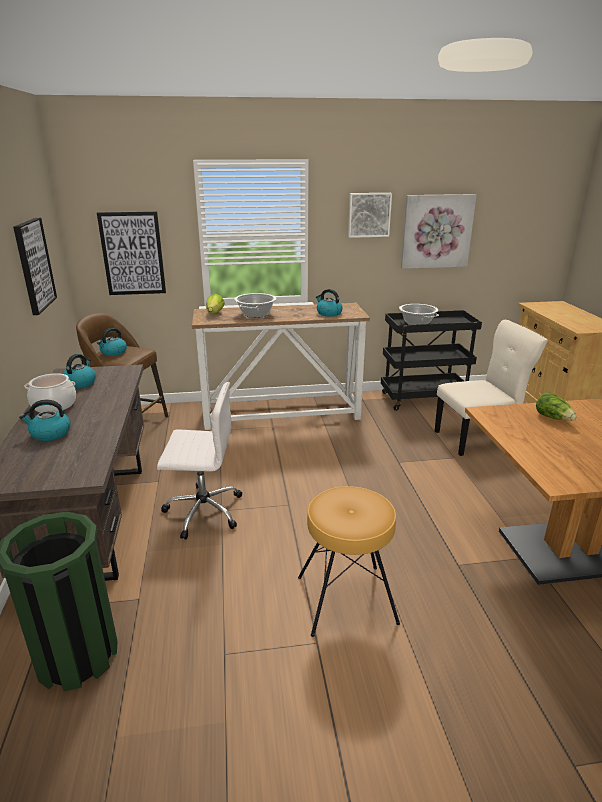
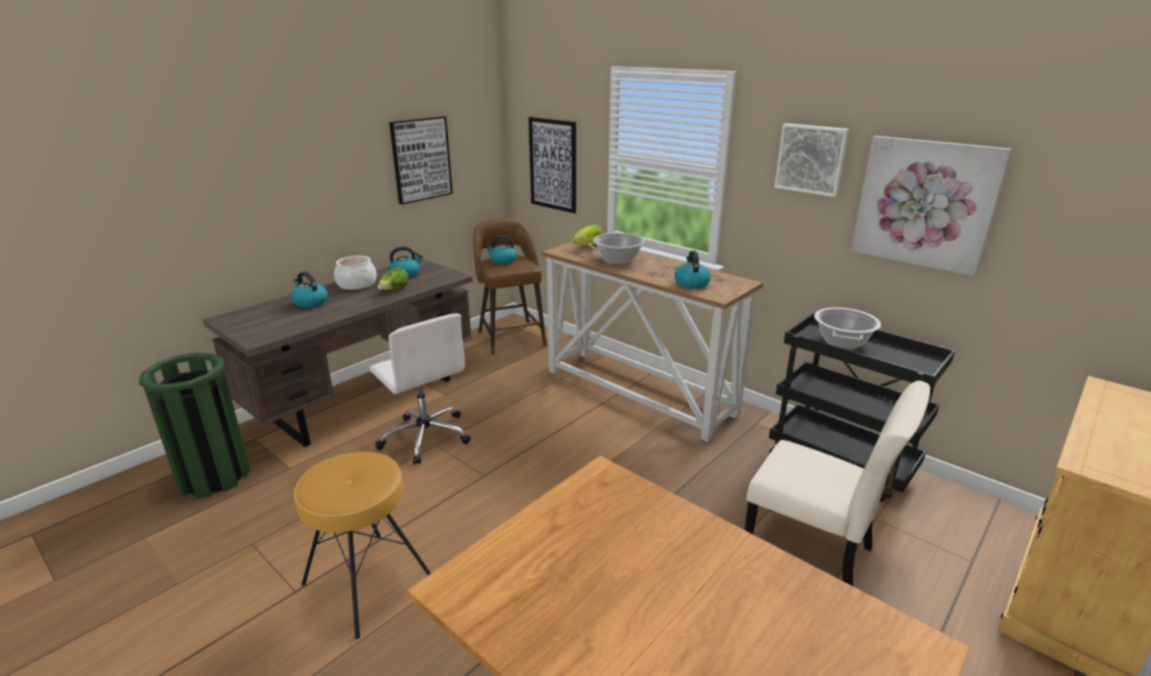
camera: 50 degrees right, 0 degrees up
(553, 418) = (660, 535): lettuce -> lettuce (394, 290)

